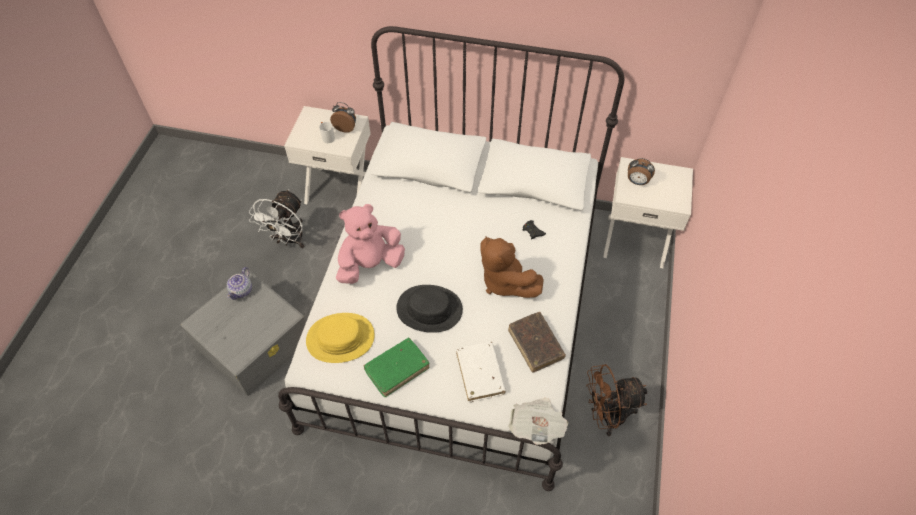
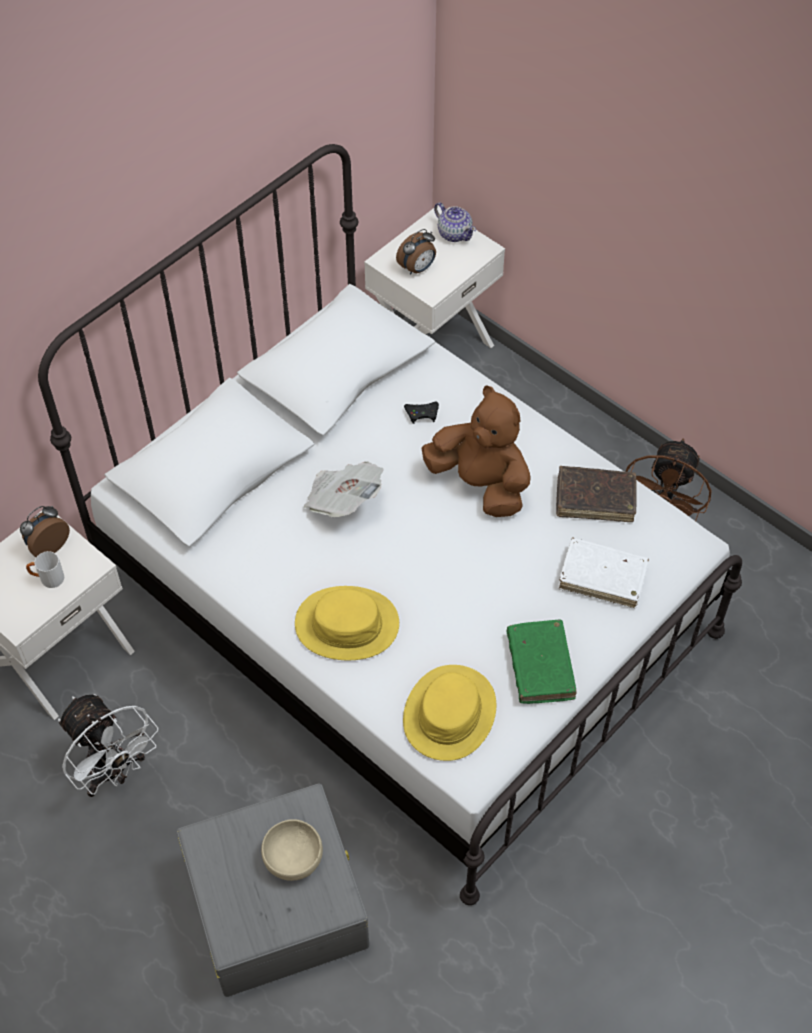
camera: 60 degrees left, 0 degrees up
(242, 290) = (214, 851): teapot -> teapot (454, 233)
(254, 324) = (292, 858): none -> beige bowl
(370, 264) = (347, 624): pink plush toy -> yellow hat
(429, 309) = (469, 587): black hat -> none
(504, 281) = (480, 484): brown plush toy -> brown plush toy turned 135 degrees counterclockwise
(536, 425) = (705, 554): newspaper -> newspaper (343, 500)

